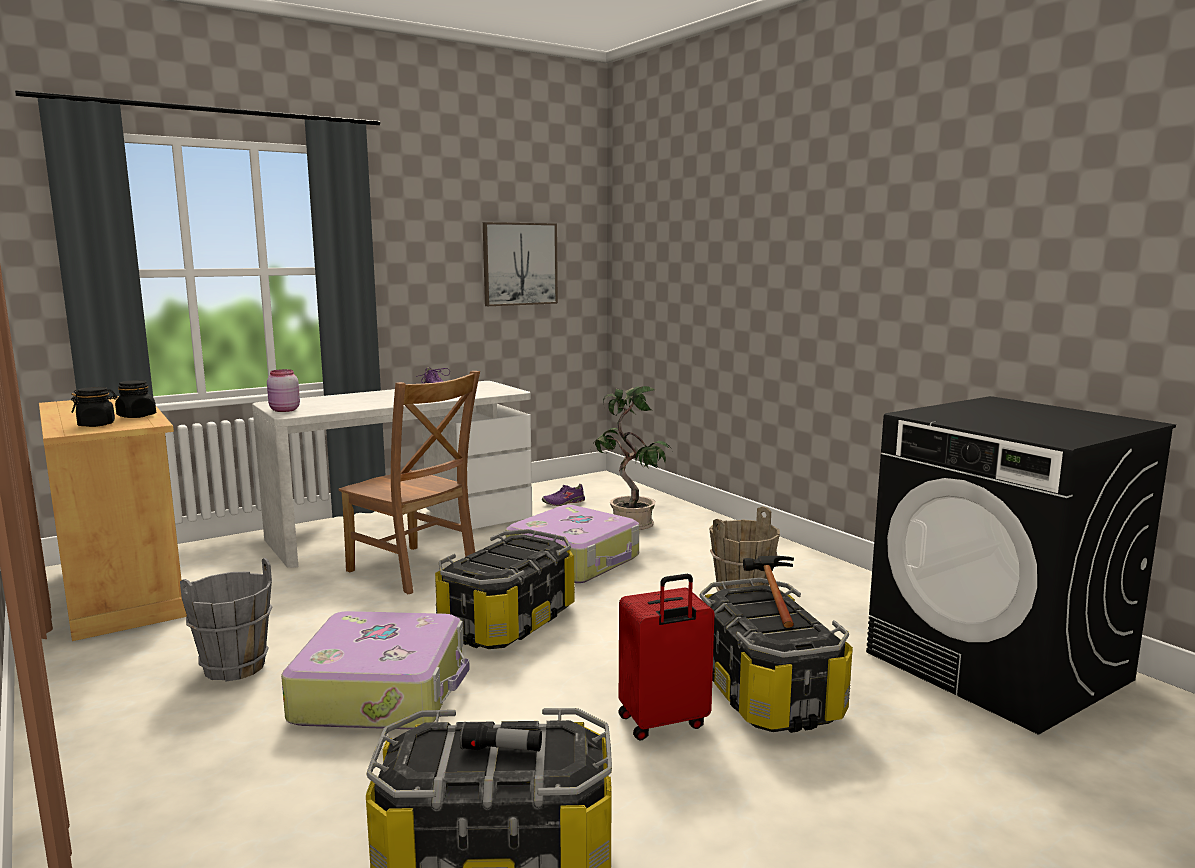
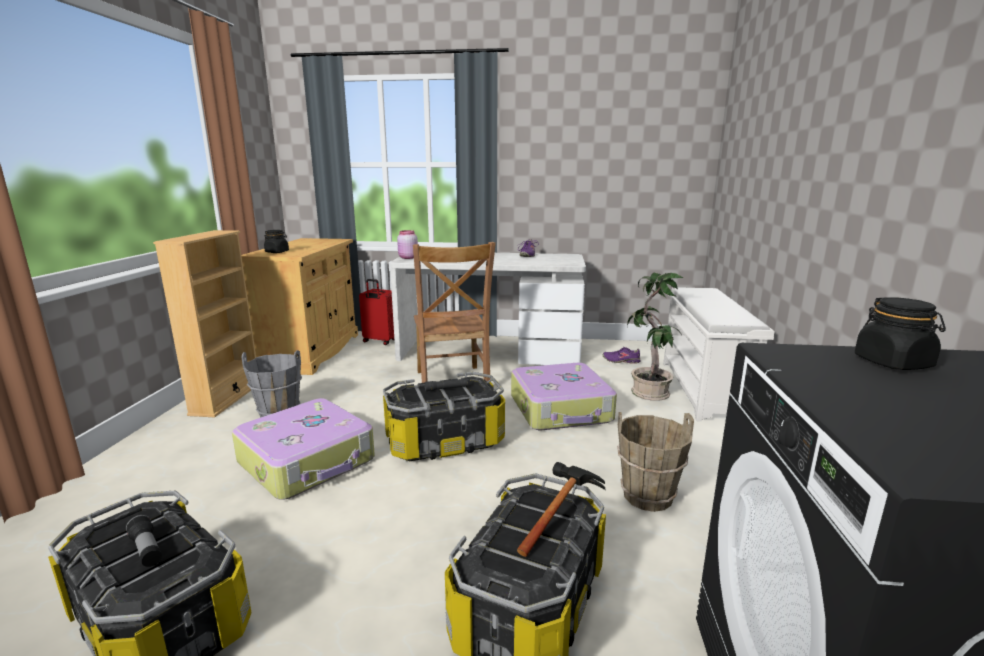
camera: 40 degrees right, 5 degrees up
(96, 681) = (227, 398): none -> beige bookcase
(137, 416) = (306, 250): black jar -> black jar (893, 363)
(505, 553) = (446, 388): none -> black flashlight
(519, 264) = (626, 161): picture -> none
(663, 722) = (408, 584): red suitcase -> red suitcase (380, 341)
(672, 510) = (704, 390): none -> white shoe rack

